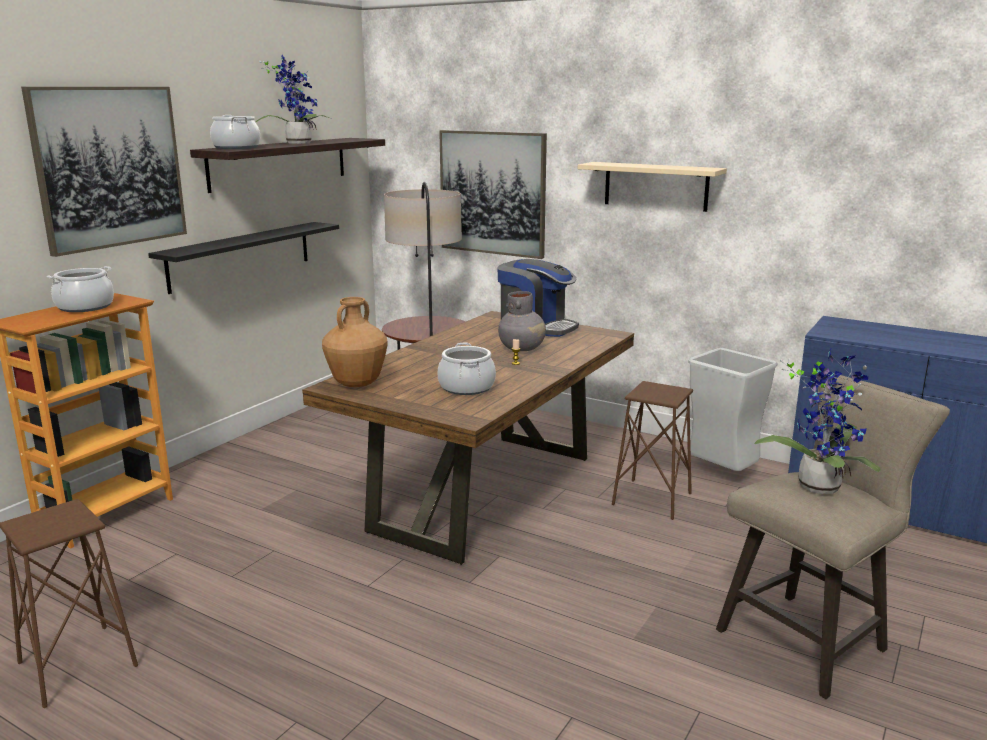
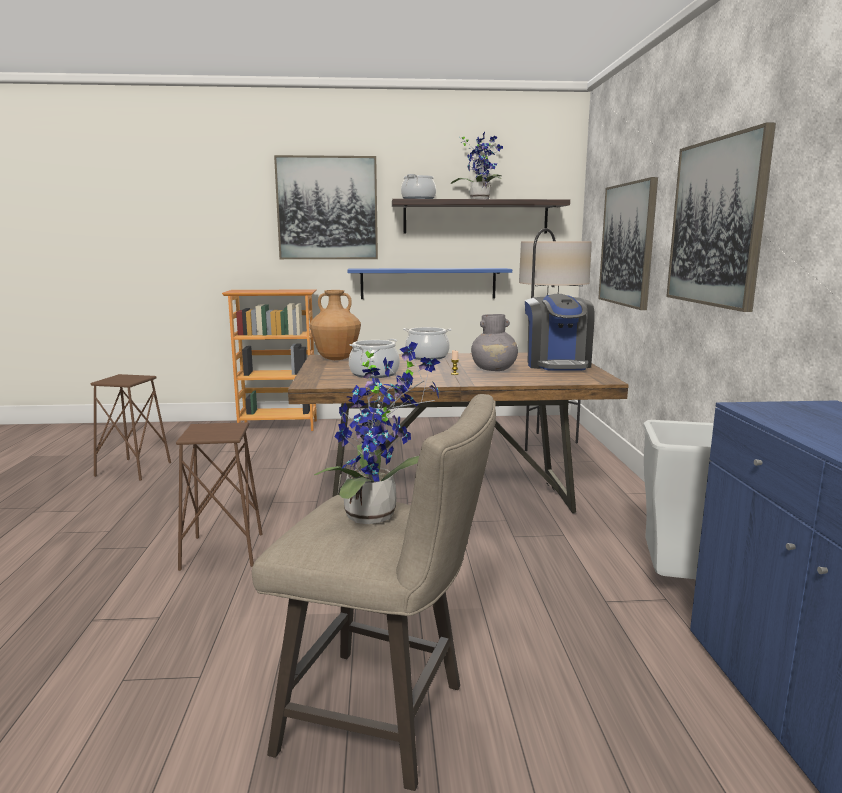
camera: 55 degrees right, 5 degrees down
(85, 307) = (280, 290): cooking pot -> cooking pot (427, 357)
(241, 256) = (428, 283): black shelf -> blue shelf
(652, 499) = (552, 560): brown stool -> brown stool (222, 551)
(655, 186) = (716, 223): beige shelf -> picture

